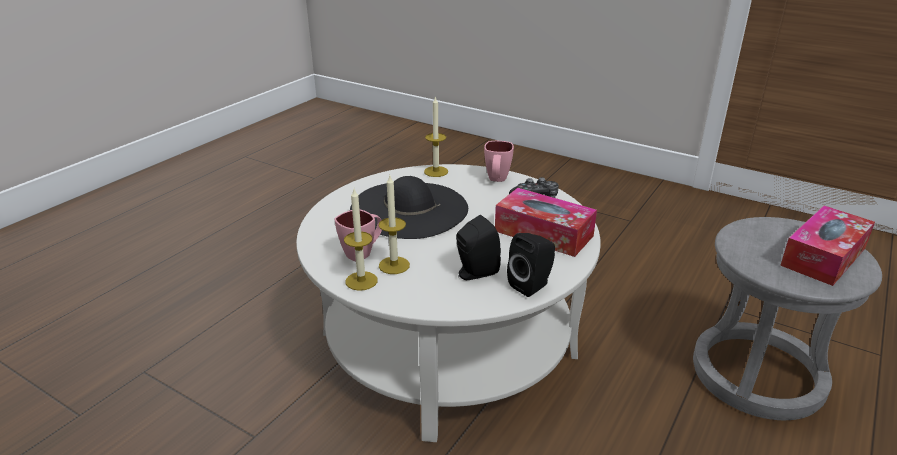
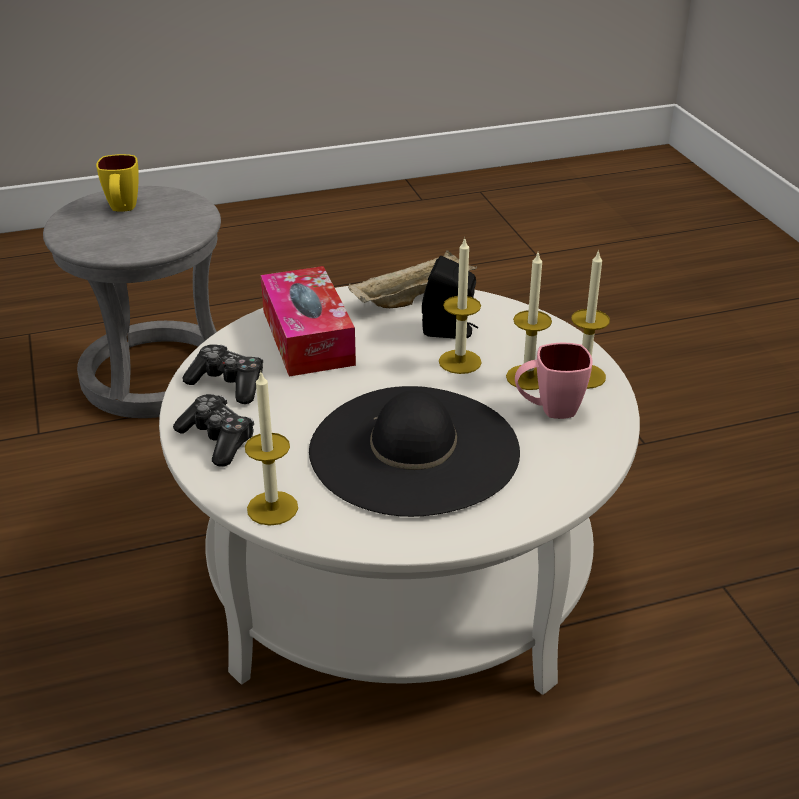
camera: 140 degrees left, 5 degrees up
(443, 257) = (460, 362): none -> candle
(497, 180) = (217, 439): pink mug -> game controller
(532, 285) = (412, 297): black speaker -> beige tray
(823, 257) = (122, 210): tissue box -> yellow mug

